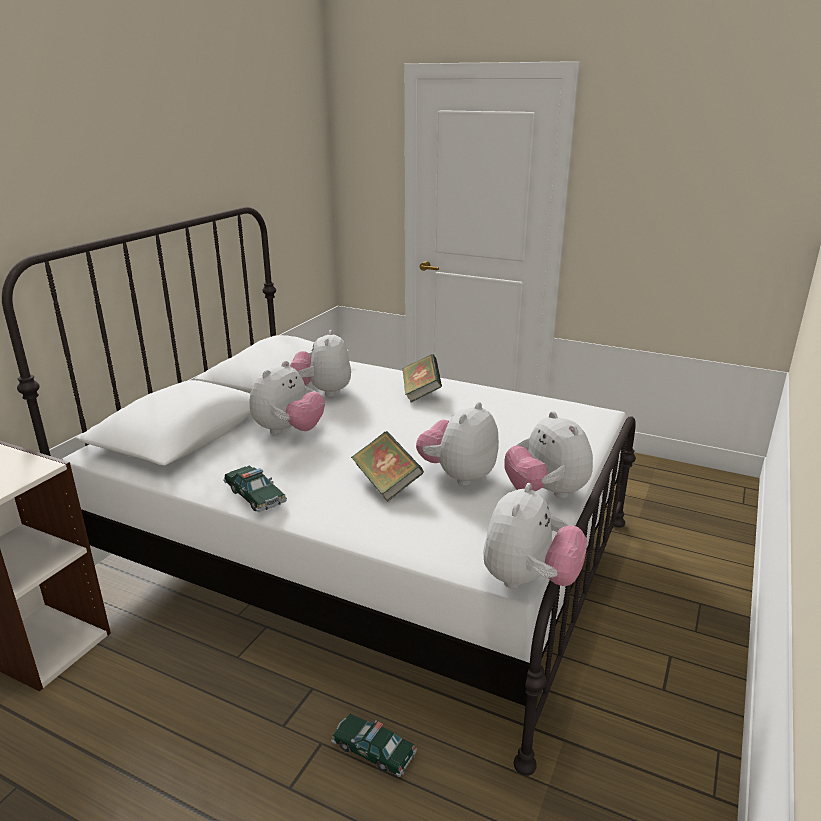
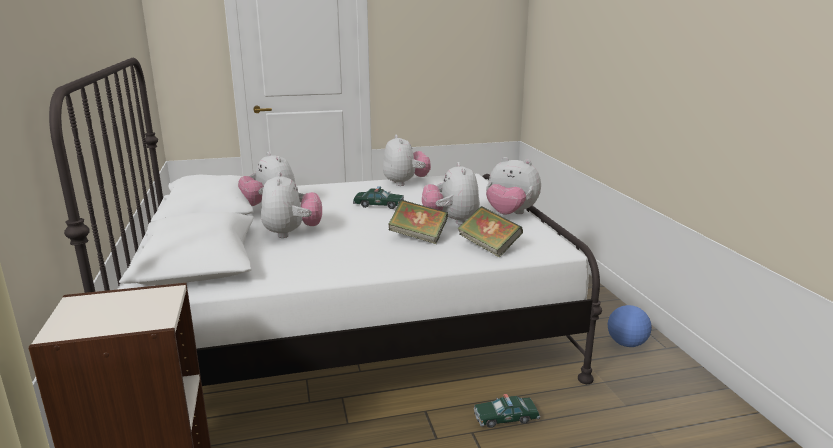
camera: 40 degrees left, 5 degrees down
(255, 496) = (344, 269): toy car -> toy car (379, 205)
(421, 393) = (344, 191): book -> book (489, 247)
(529, 581) = (572, 248): plush toy -> plush toy (405, 183)
(658, 753) = (626, 344): none -> football

